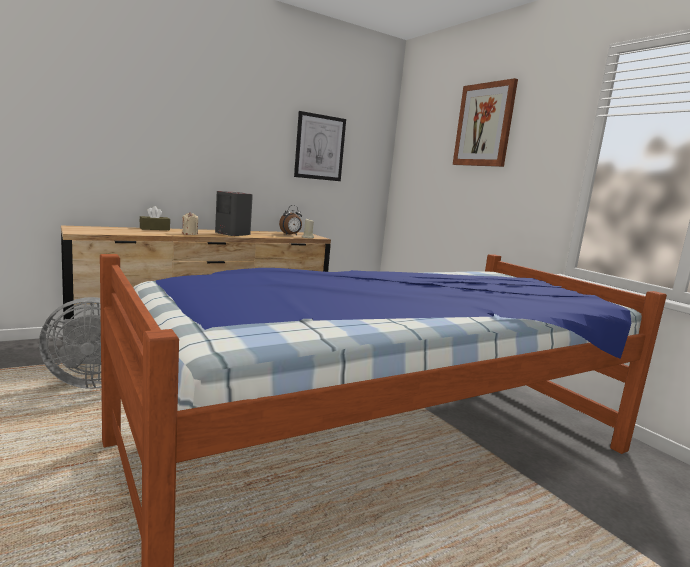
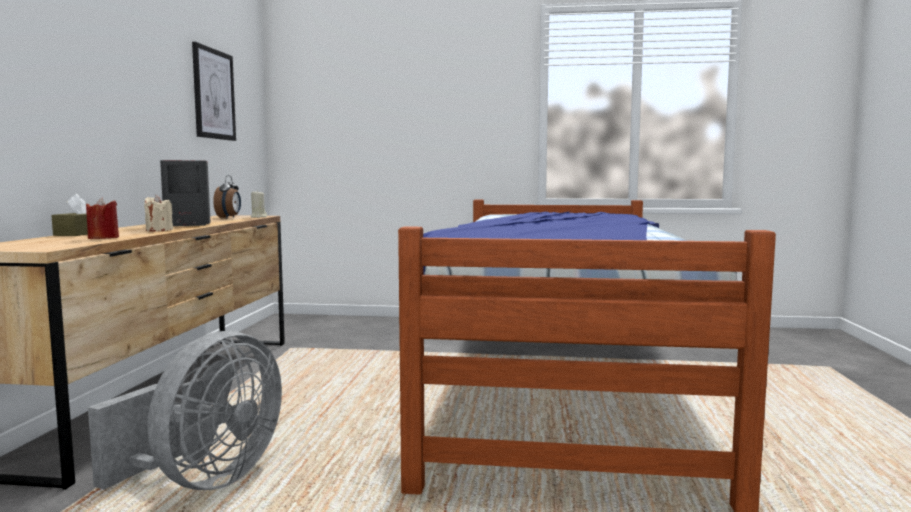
camera: 50 degrees left, 5 degrees down
(134, 232) = (103, 238): none -> red candle
(484, 125) = (414, 70): picture -> none

